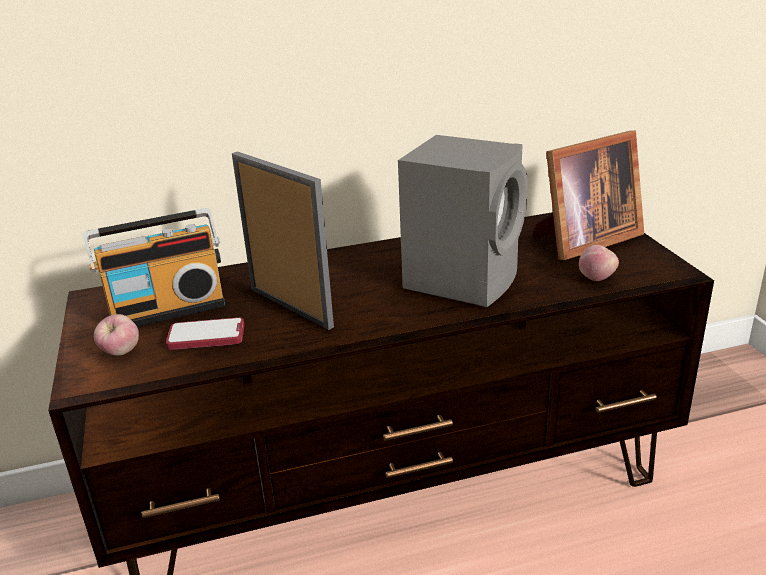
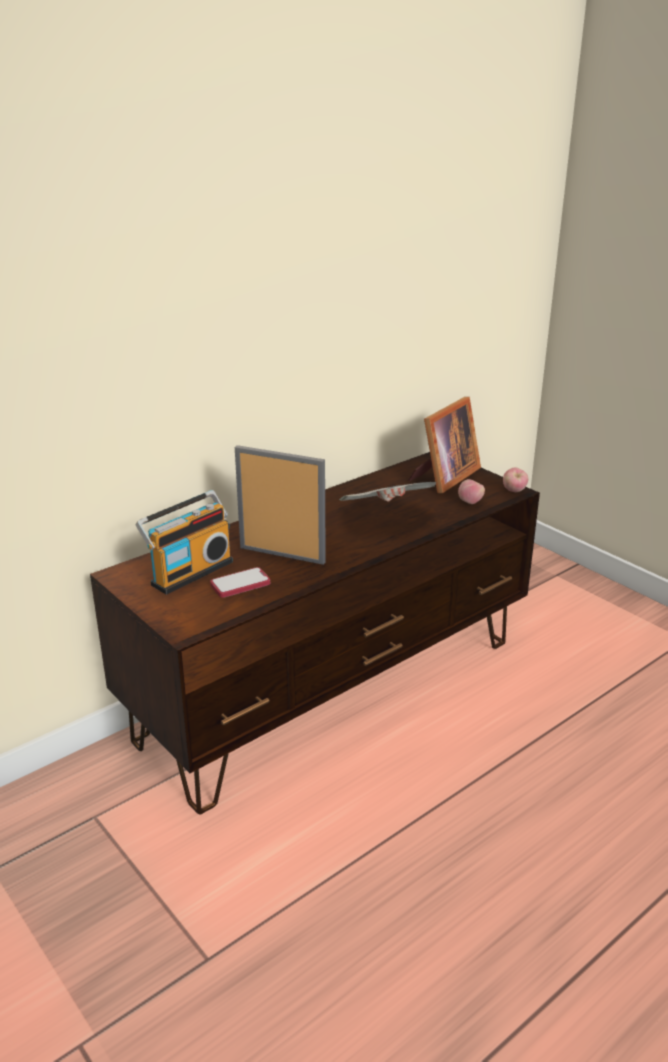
camera: 25 degrees left, 0 degrees up
(121, 353) = (188, 606): apple -> apple (514, 491)
(464, 279) = (385, 516): grey speaker -> newspaper

